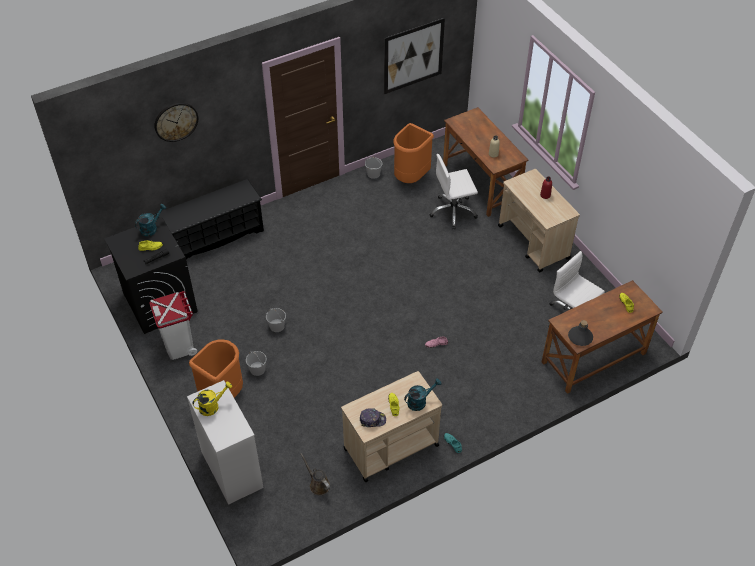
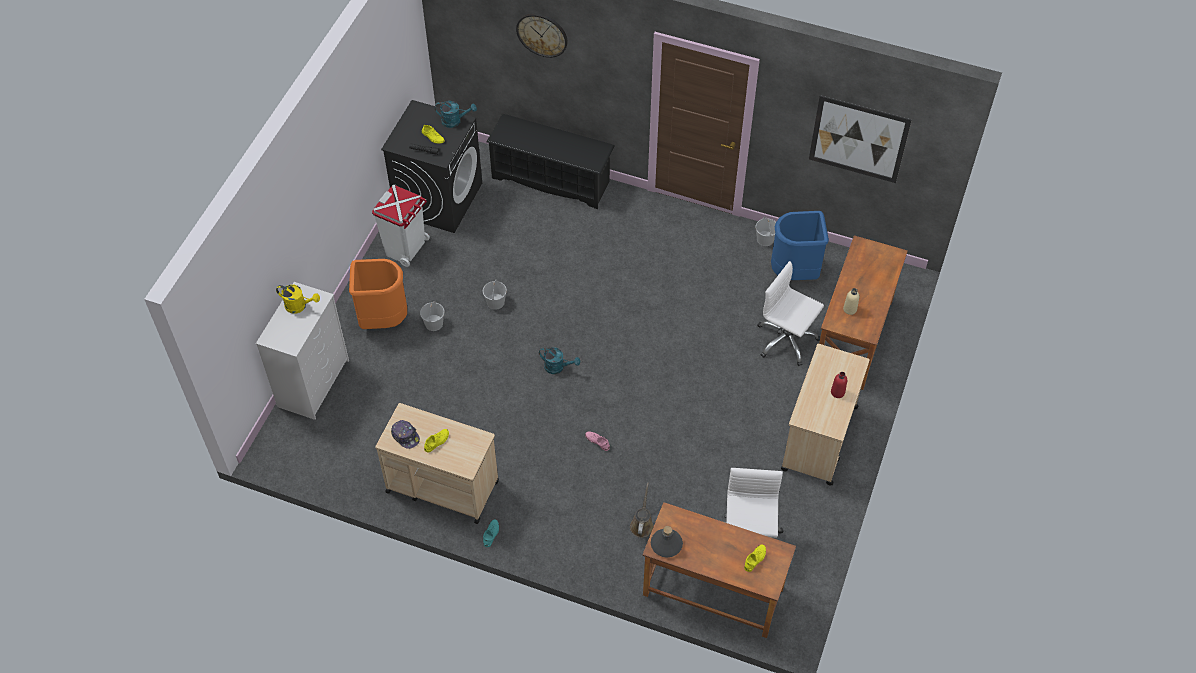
camera: 50 degrees right, 5 degrees up
(318, 484) = (353, 458): brown watering can -> brown watering can (642, 524)
(411, 177) = (795, 273): orange trash can -> blue trash can
(420, 401) = (459, 459): turquoise watering can -> turquoise watering can (558, 367)

